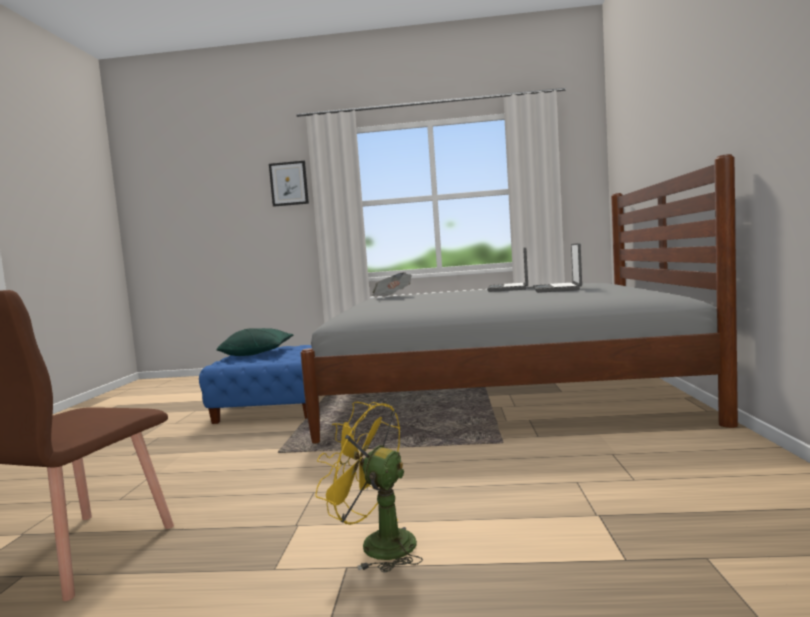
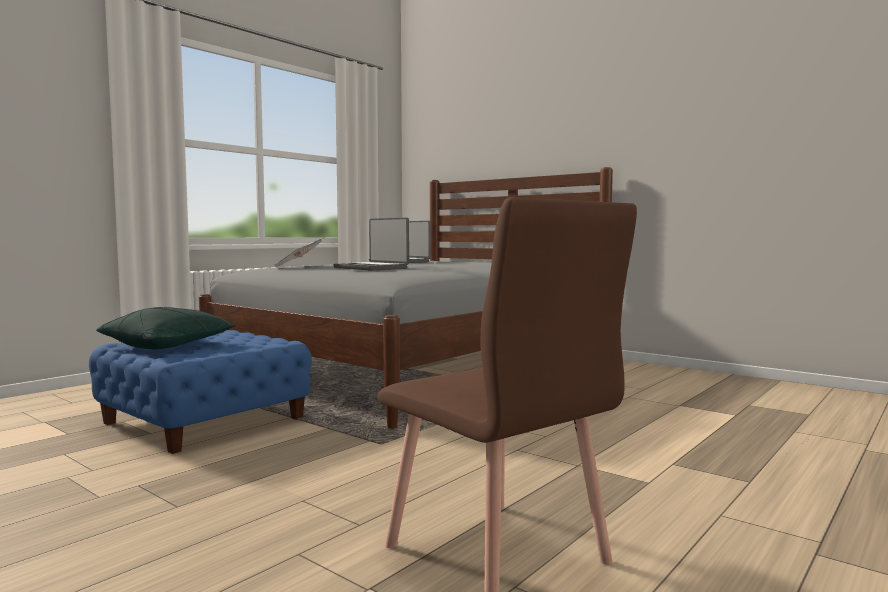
camera: 55 degrees left, 0 degrees up
(289, 183) = (57, 86): picture -> none
(377, 544) = (649, 451): yellow fan -> none
(557, 289) = (461, 262): laptop -> laptop (372, 268)

